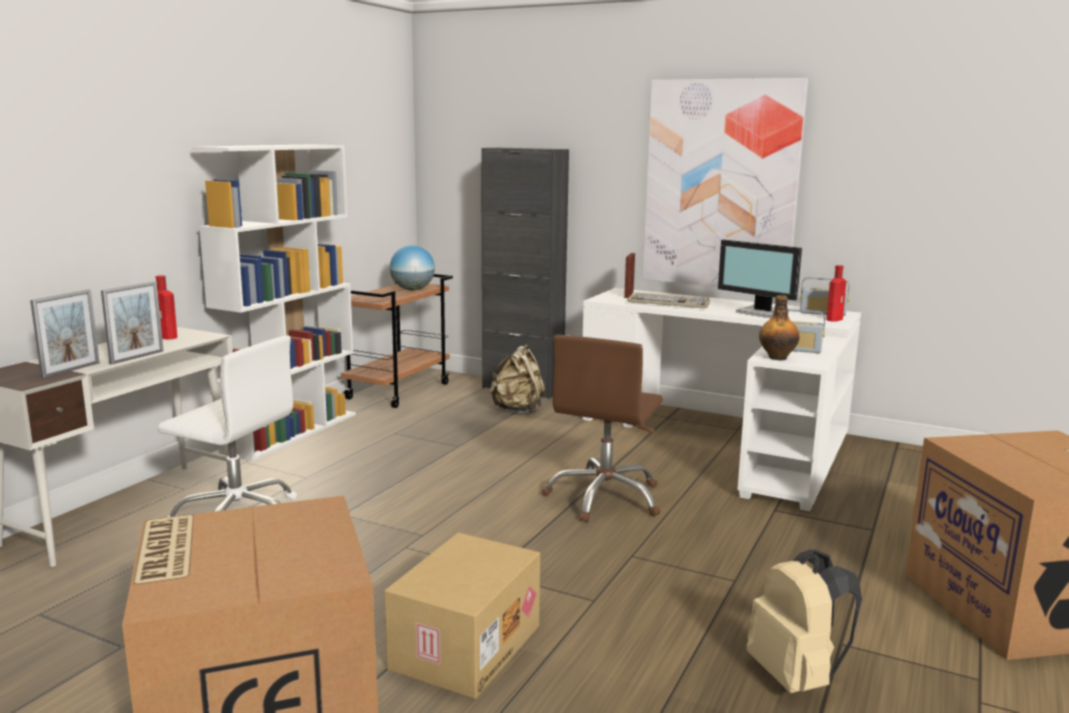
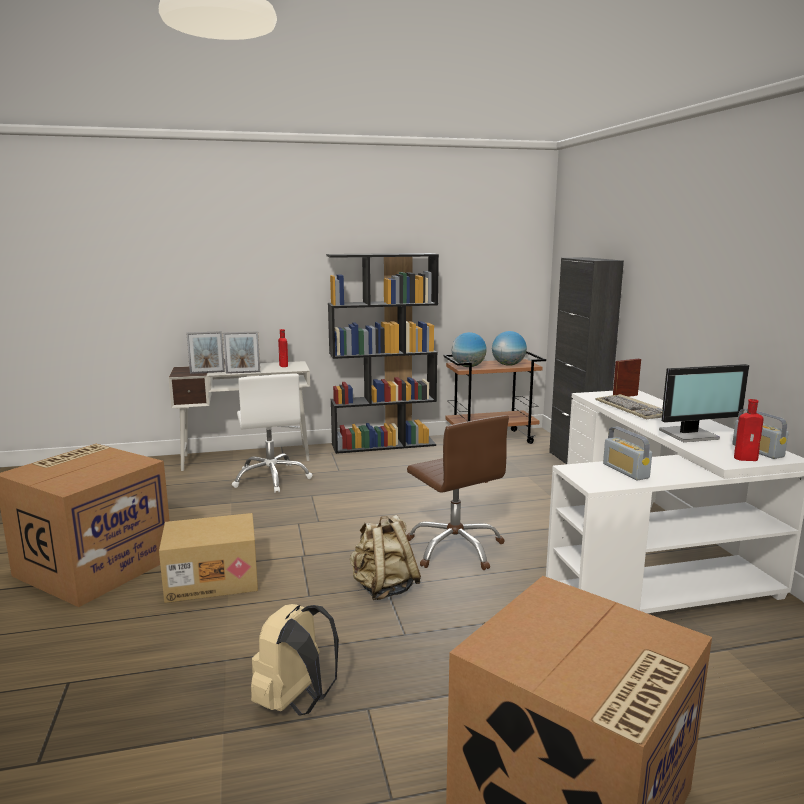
camera: 50 degrees right, 0 degrees up
(291, 432) = (384, 445): white bookcase -> black bookcase
(378, 298) = (468, 367): none -> globe
(518, 410) = (537, 474): beige backpack -> beige backpack (384, 588)
(605, 498) = (455, 548): brown office chair -> brown office chair turned 105 degrees counterclockwise
(720, 185) = (716, 301): picture -> none
(762, 313) = (691, 435): monitor -> monitor turned 105 degrees counterclockwise
(777, 357) = (583, 471): bottle -> none

